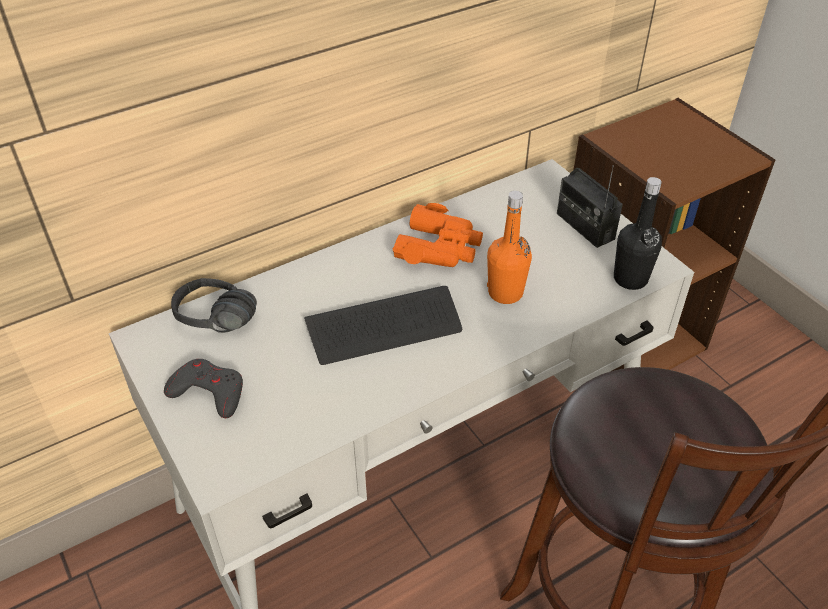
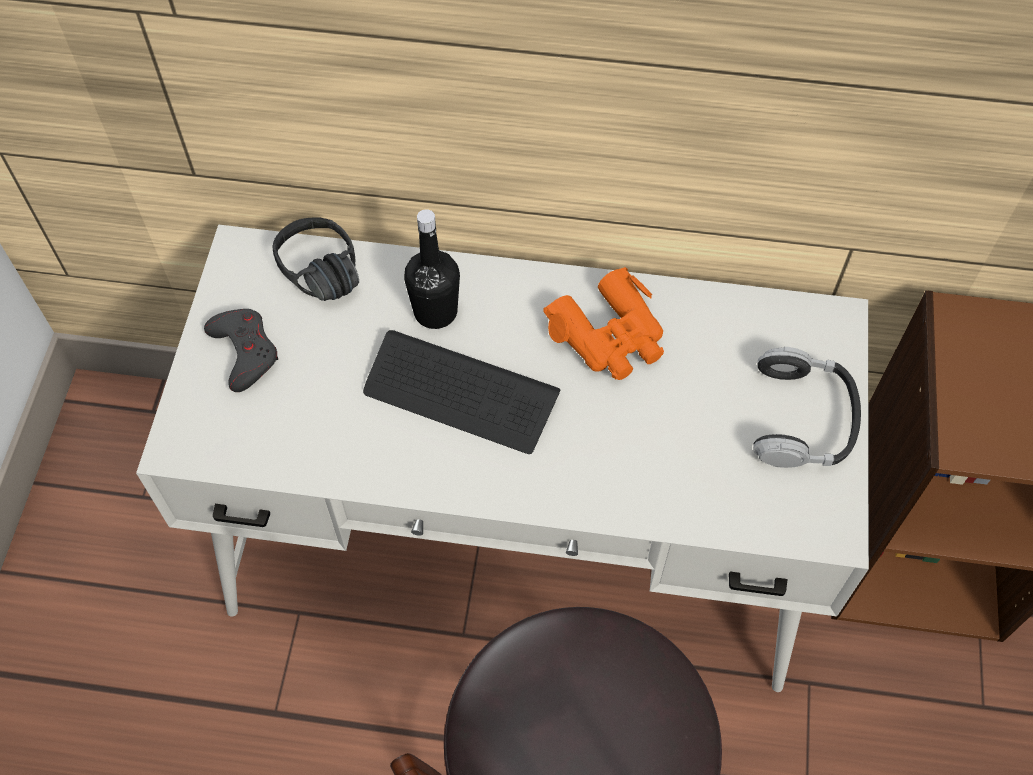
camera: 40 degrees right, 15 degrees up
(505, 293) = (622, 441): orange bottle -> none
(584, 226) = (803, 419): radio -> headphones
(630, 279) = (780, 523): black bottle -> black bottle (435, 312)

